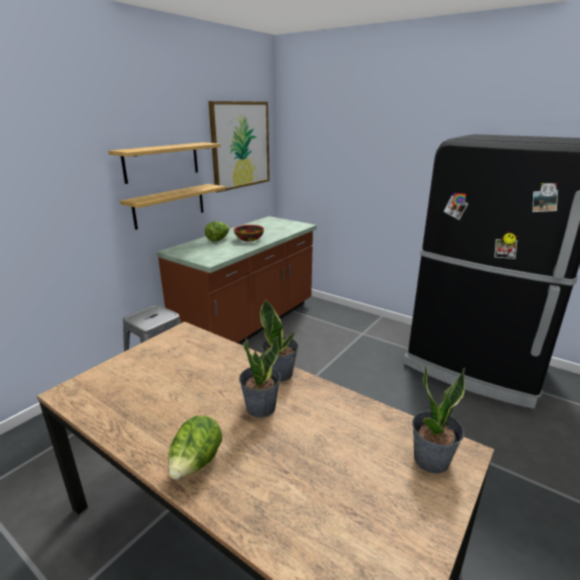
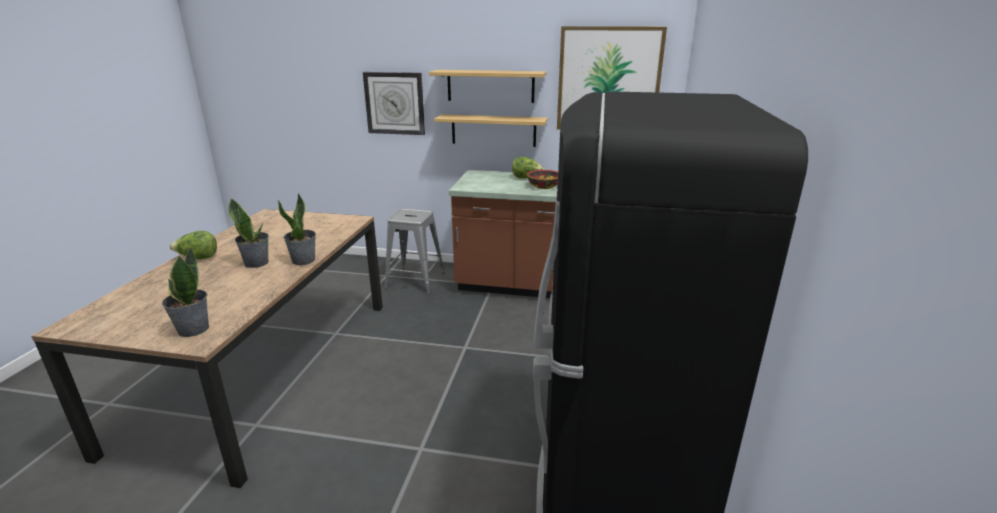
camera: 65 degrees right, 0 degrees up
(62, 199) = (395, 103): none -> wall clock

